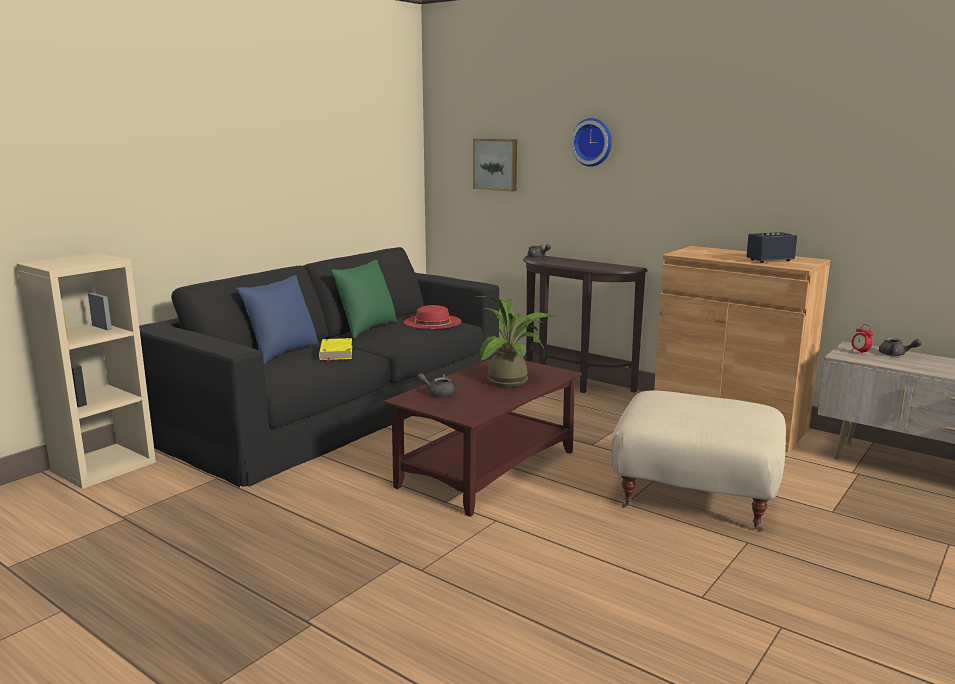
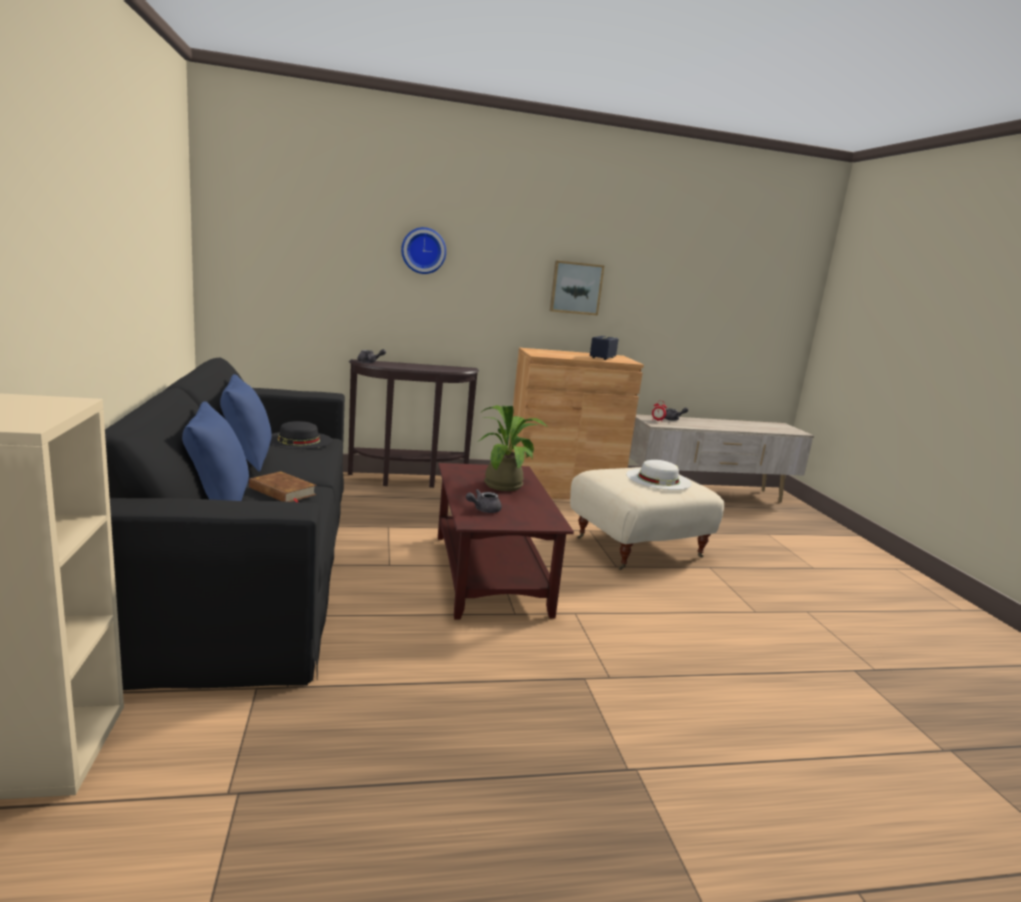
camera: 50 degrees left, 0 degrees up
(335, 353) = (282, 491): yellow book -> brown book
(366, 329) = (246, 459): green pillow -> blue pillow
(432, 321) = (298, 440): red hat -> black hat
(496, 164) = (304, 264): picture -> picture (575, 288)
(708, 412) = (658, 479): none -> white hat

